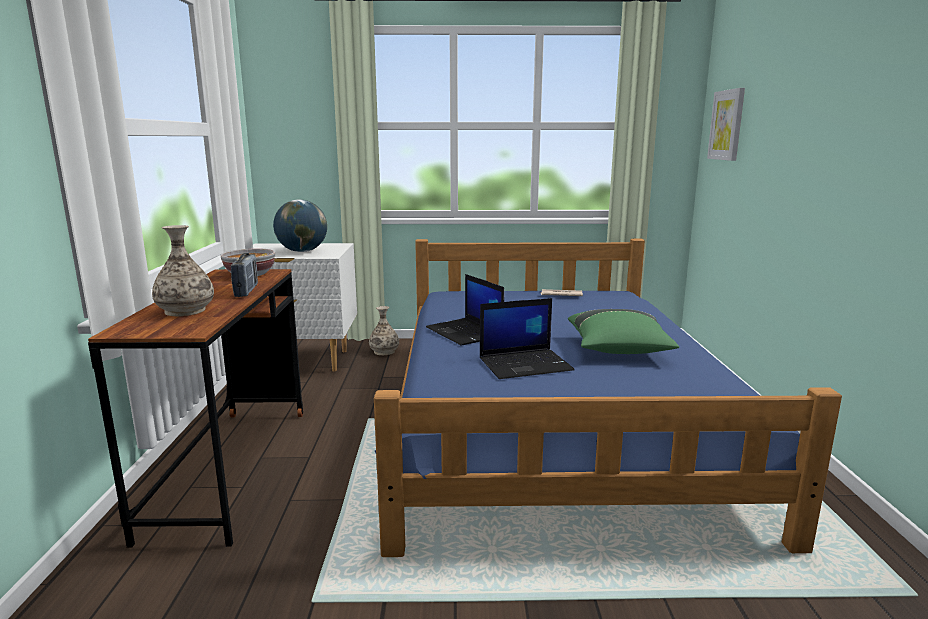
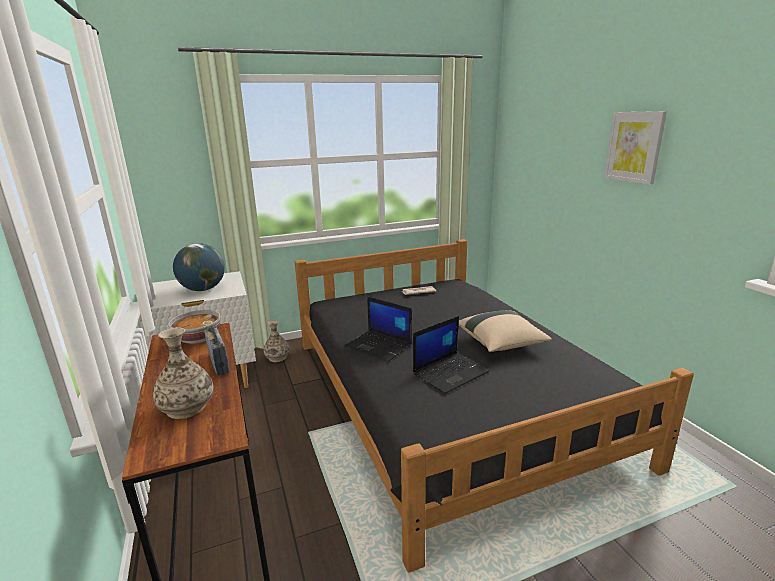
camera: 20 degrees left, 5 degrees up
(551, 417) = (446, 396): blue bed -> black bed
(618, 350) = (501, 343): green pillow -> beige pillow
(727, 125) = (522, 154): picture -> picture (634, 147)

